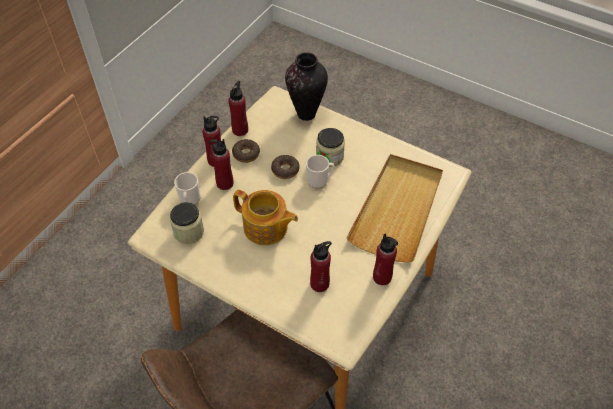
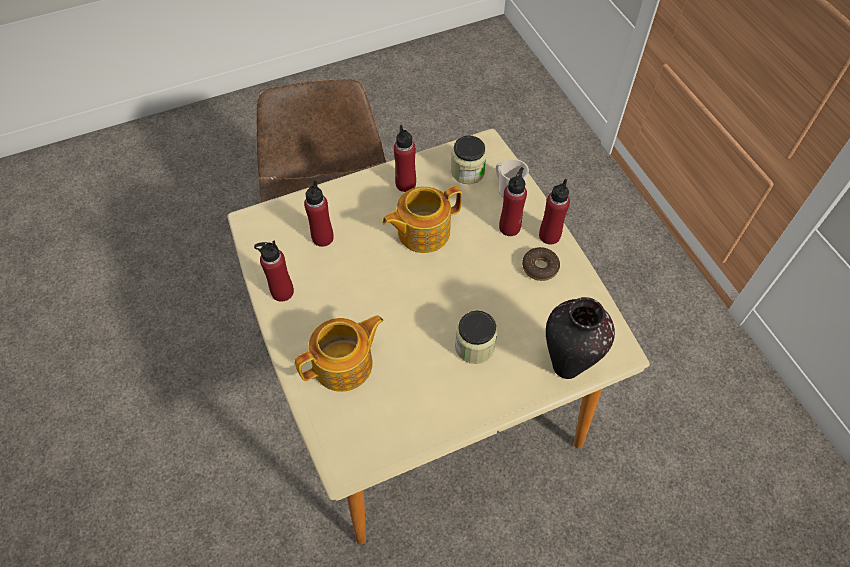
camera: 125 degrees right, 5 degrees up
(240, 130) = (584, 281): red bottle -> red bottle (405, 184)
(285, 170) = (488, 290): donut -> none
(319, 180) = (447, 314): mug -> none
(398, 209) = (345, 364): beige tray -> teapot

